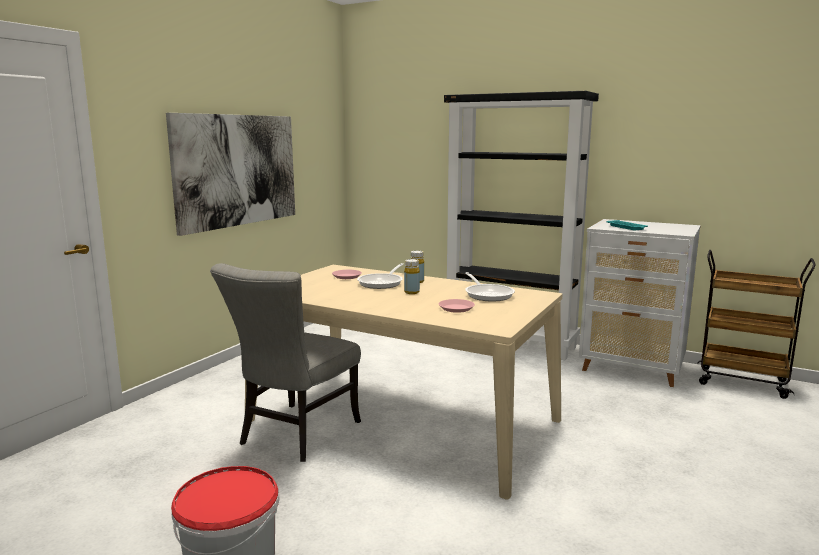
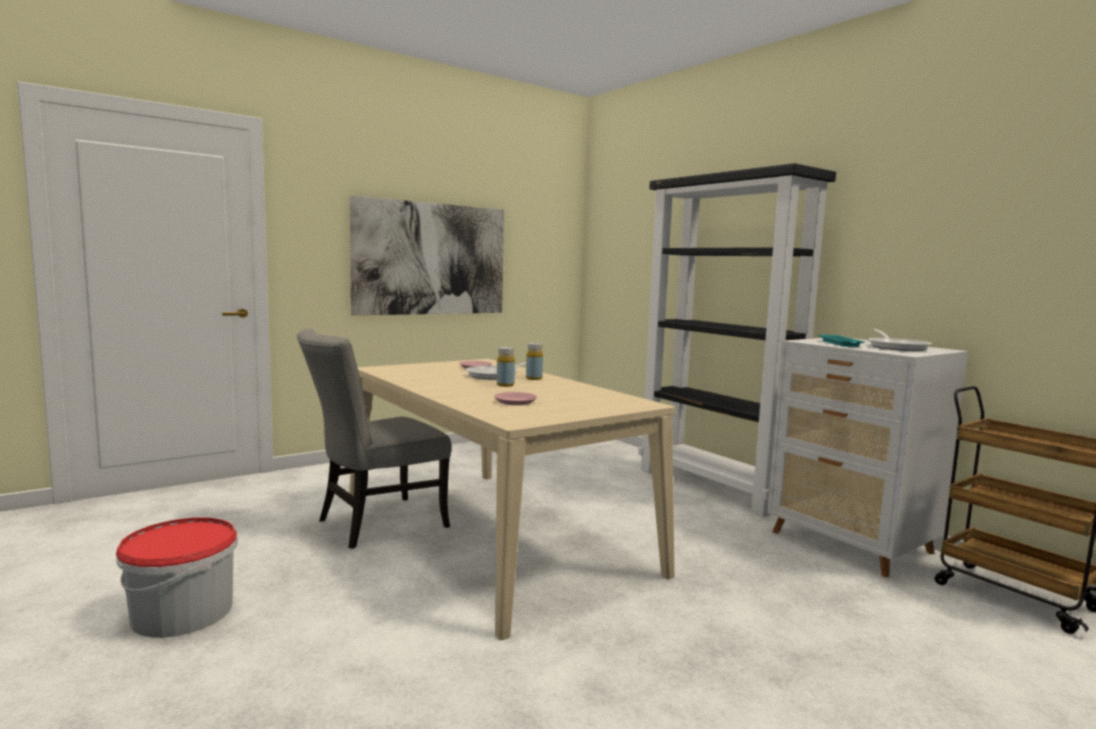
camera: 25 degrees right, 5 degrees down
(487, 294) = (581, 396): frying pan -> frying pan (896, 347)

